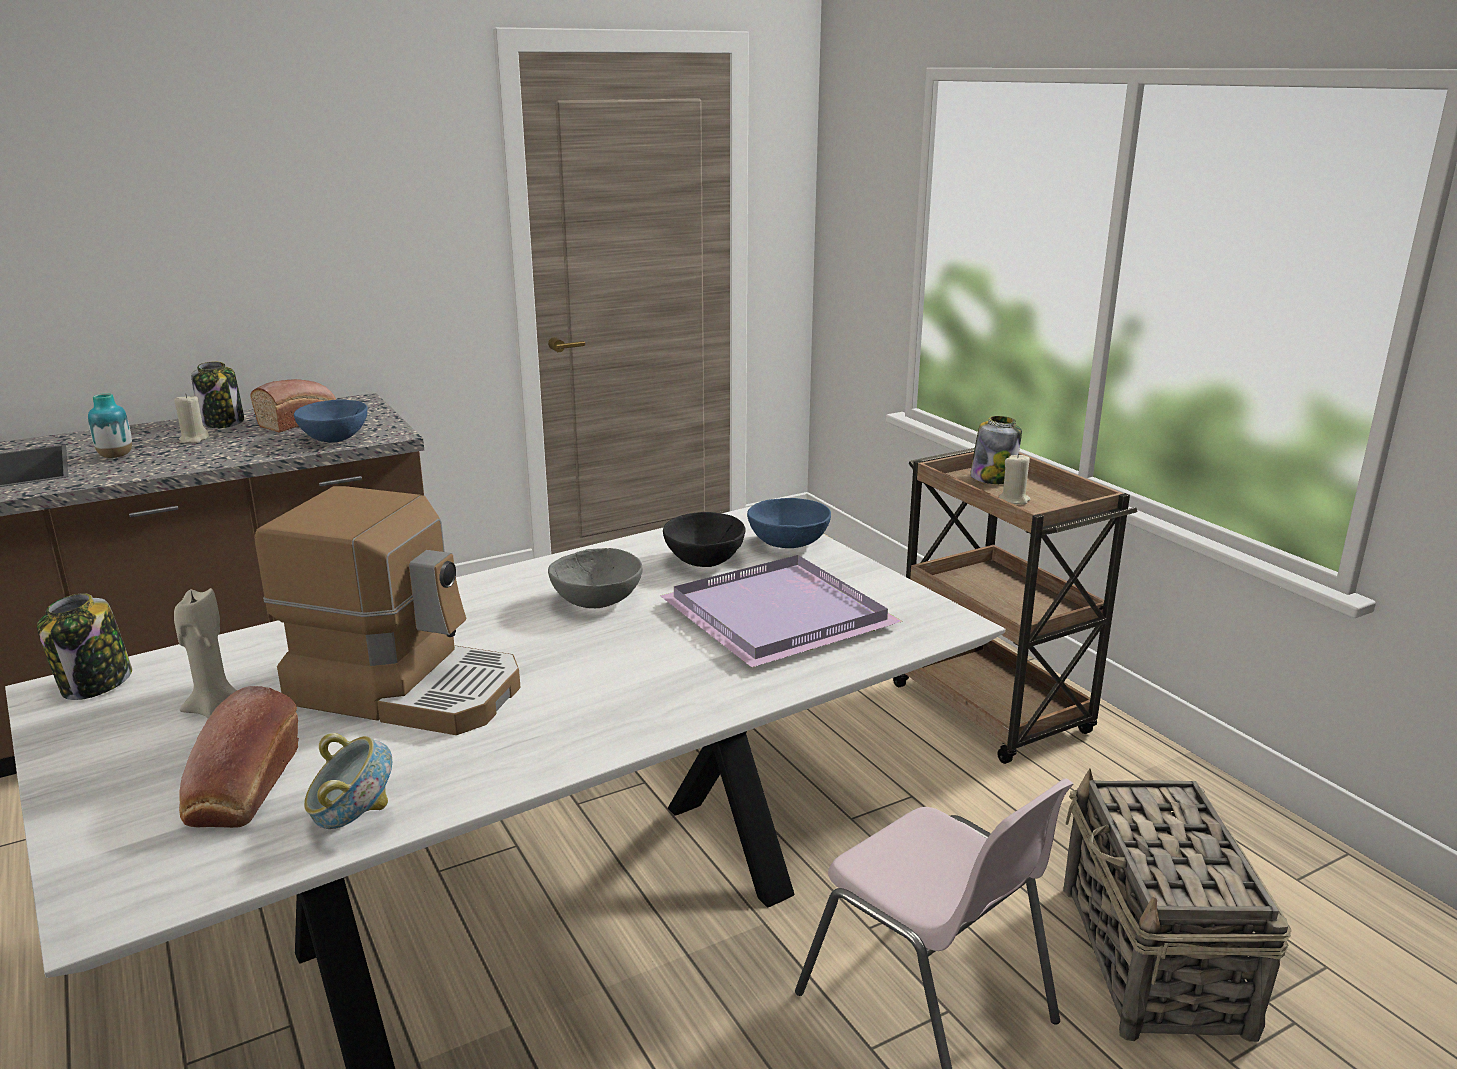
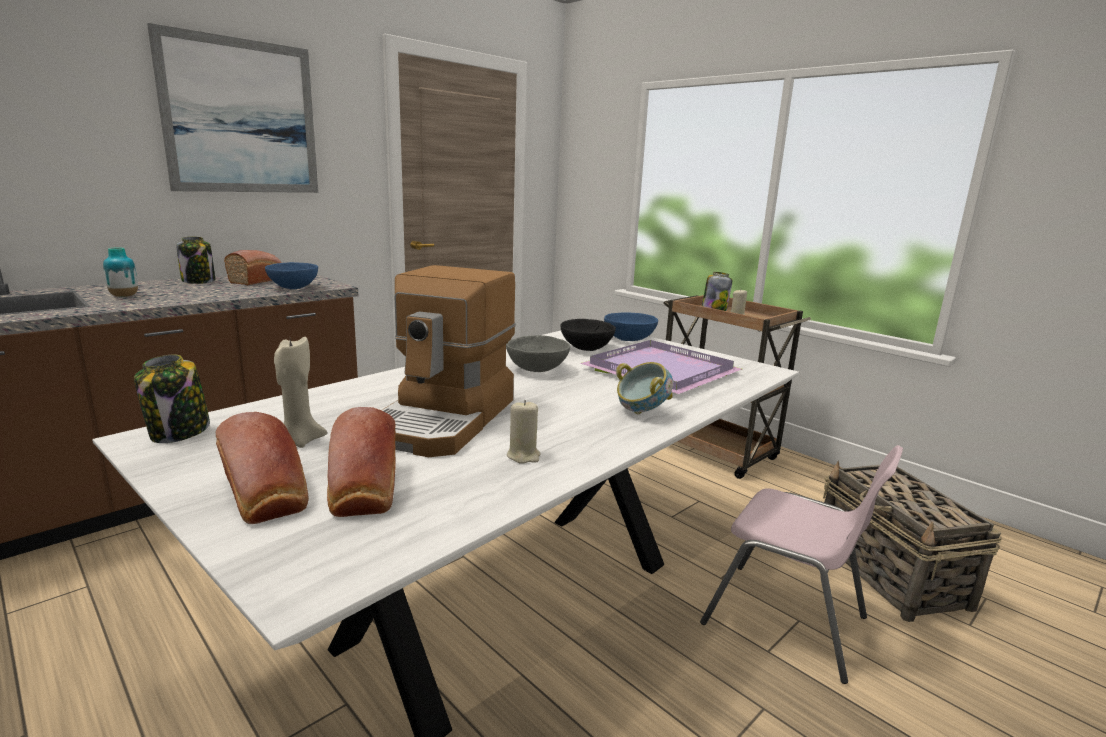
camera: 15 degrees left, 5 degrees down
(136, 786) = (265, 494): none -> bread
(194, 439) = (183, 288): beige candle -> beige candle (523, 456)
(281, 183) = (241, 117): none -> picture
(353, 820) = (476, 500): bowl -> bowl (641, 412)
(407, 688) = (445, 420): coffee machine -> coffee machine turned 105 degrees clockwise

